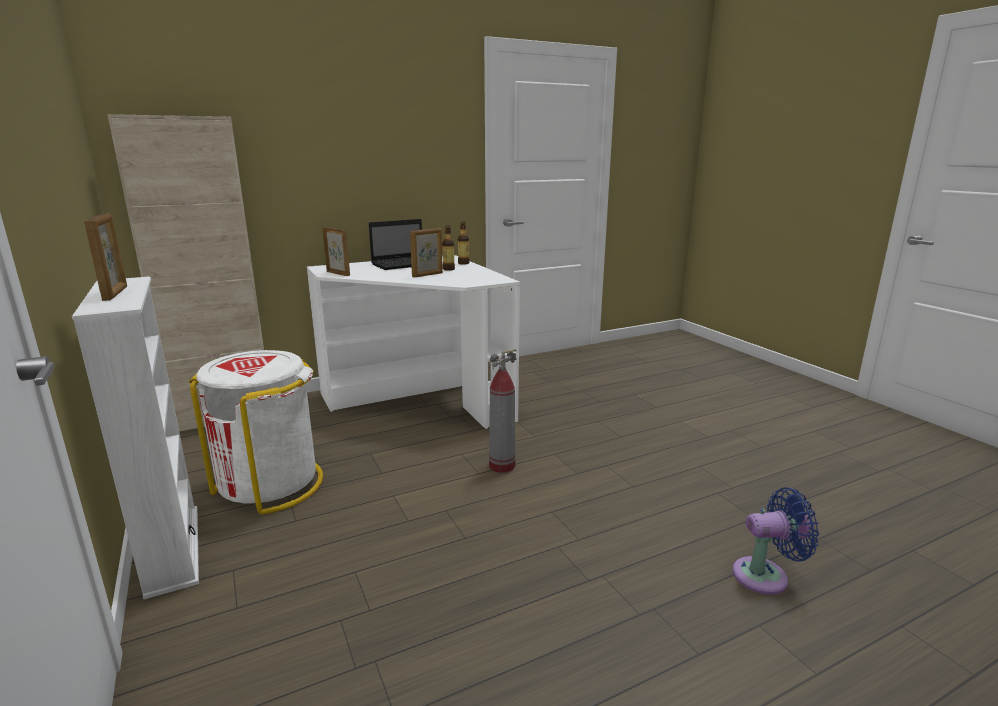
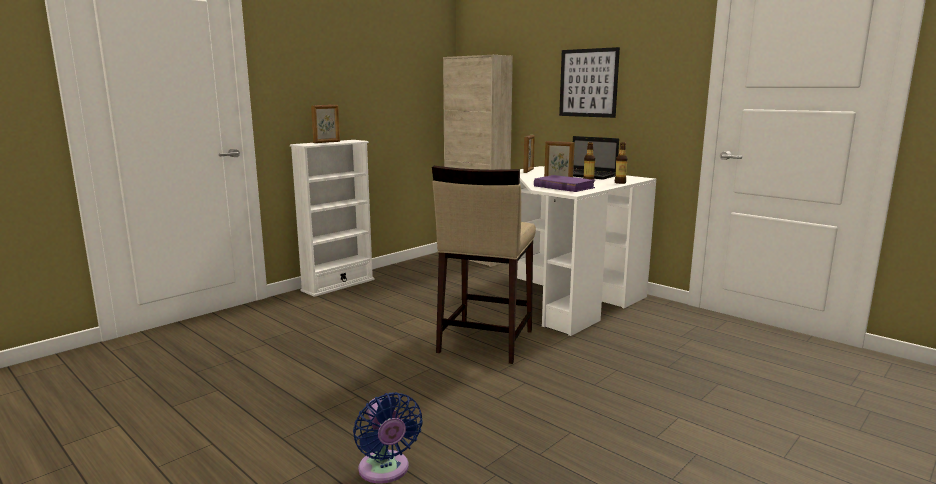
camera: 70 degrees right, 5 degrees down
(270, 484) = (408, 287): white trash can -> none
(356, 158) = (588, 83): none -> picture
(464, 278) = (563, 187): none -> purple book
(501, 466) = (484, 341): fire extinguisher -> beige stool

